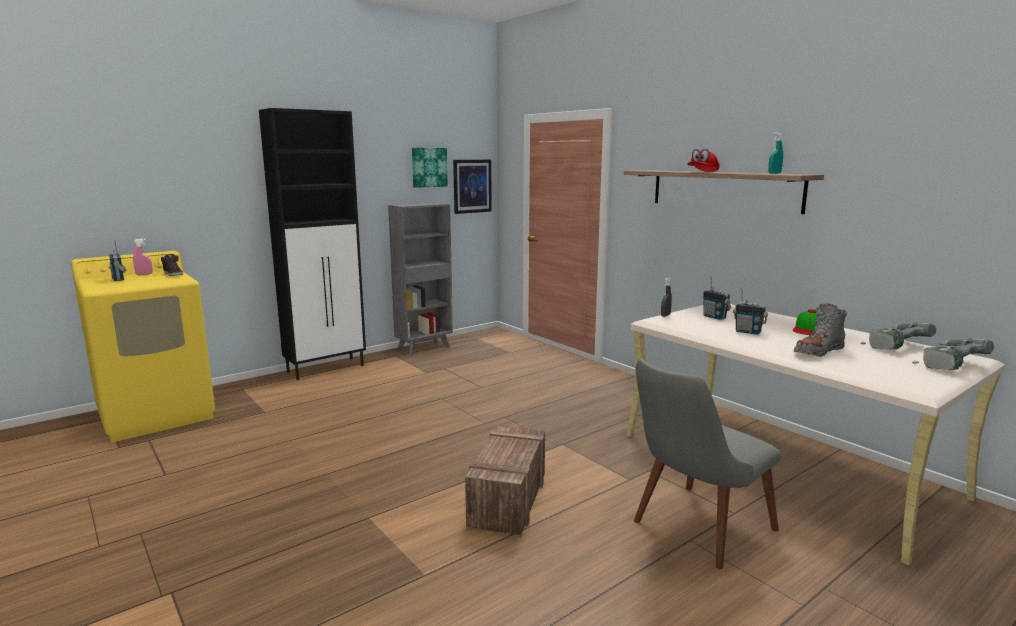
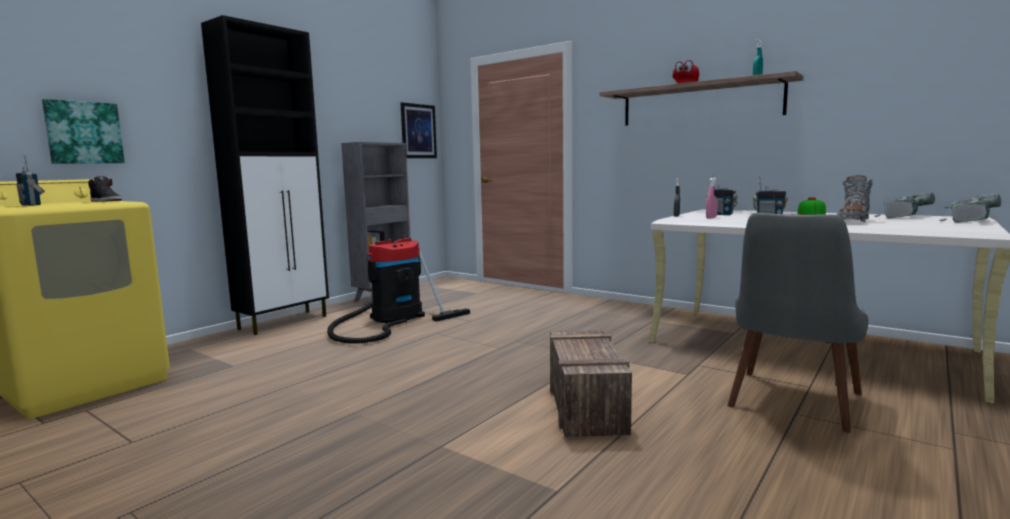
camera: 15 degrees left, 5 degrees down
(144, 274) = (64, 202): pink spray bottle -> pink spray bottle (711, 218)
(416, 376) = (392, 319): none -> vacuum cleaner
(429, 167) = (378, 108): picture -> picture (84, 133)

